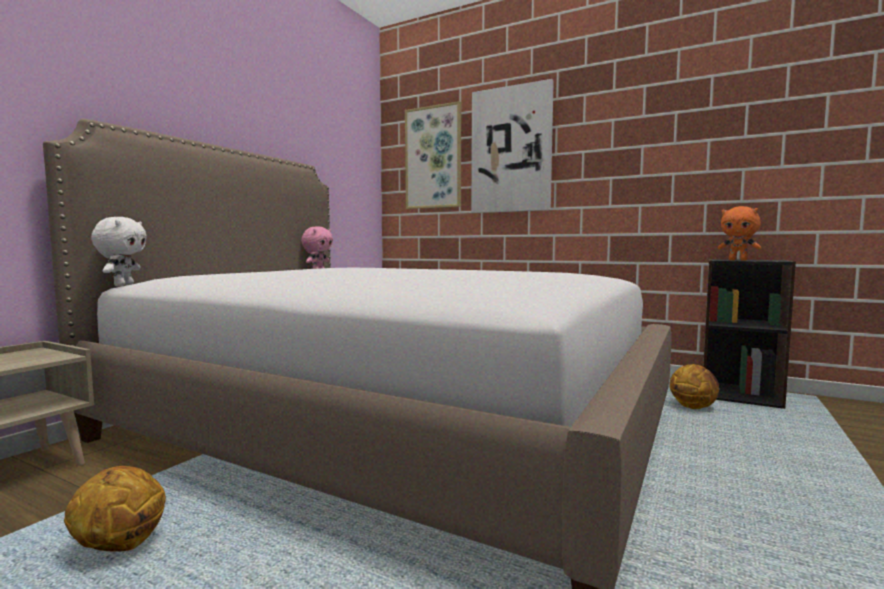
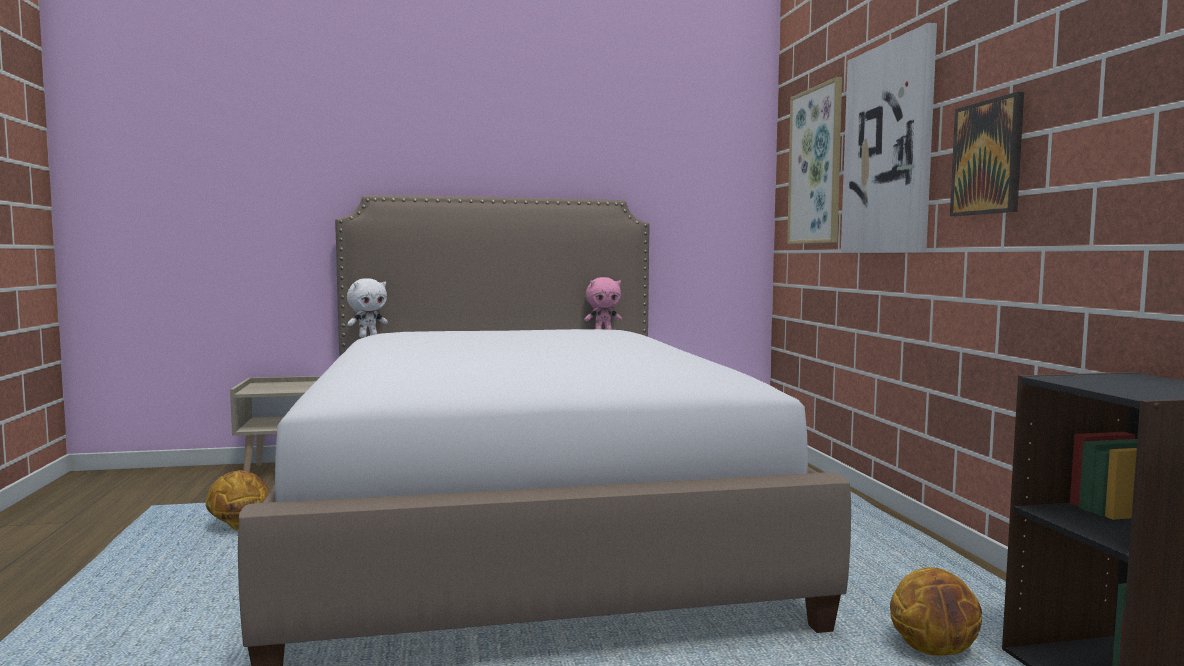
camera: 50 degrees right, 0 degrees up
(599, 158) = (987, 158): none -> picture
(738, 260) = (1083, 382): orange plush toy -> none

